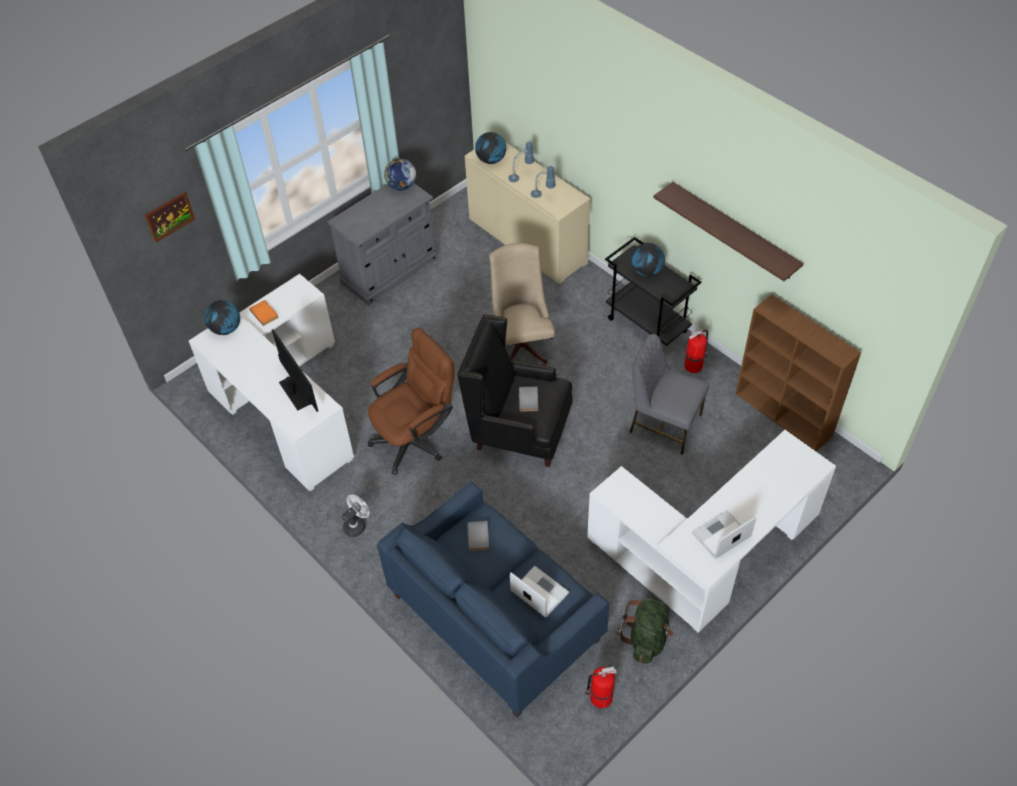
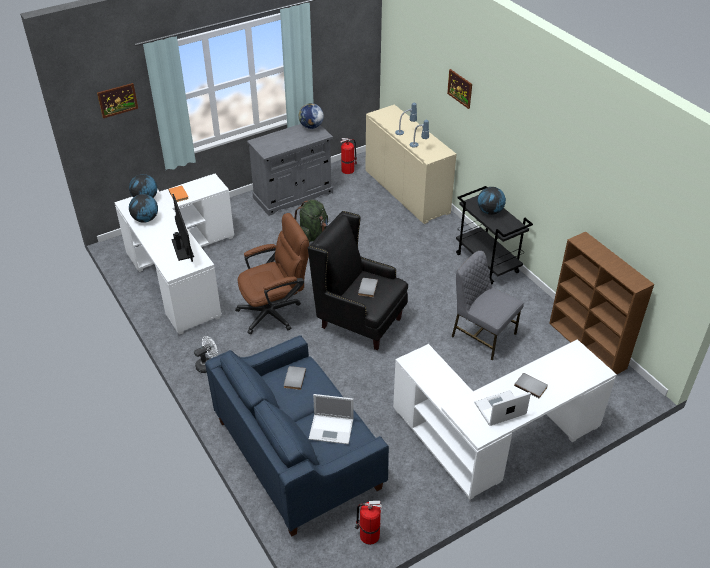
camera: 10 degrees right, 10 degrees down
(491, 160) = (385, 119): globe -> globe (145, 219)
(521, 344) = (380, 260): beige office chair -> none
(538, 591) = (332, 429): laptop -> laptop turned 135 degrees clockwise
(588, 125) = (460, 88): none -> picture
(646, 639) = (422, 496): green backpack -> green backpack (312, 235)
(694, 365) = (519, 297): fire extinguisher -> fire extinguisher (348, 170)
(734, 231) = (561, 175): shelf -> none
(748, 499) = (531, 386): none -> grey book

